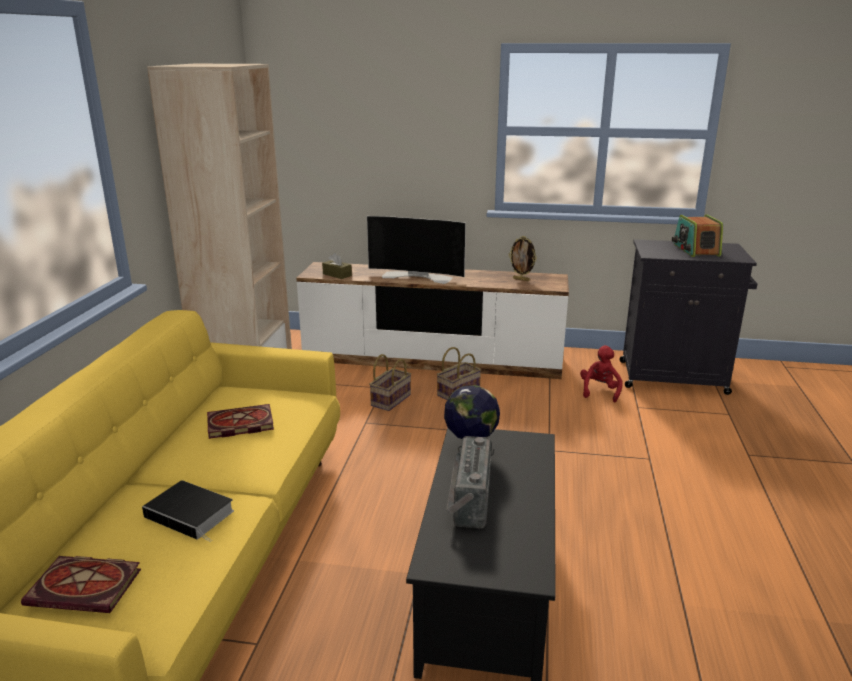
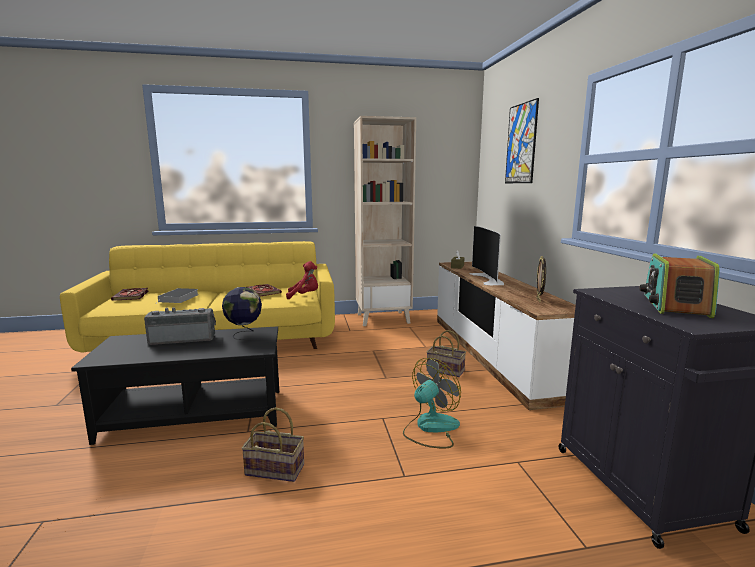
camera: 70 degrees right, 10 degrees down
(375, 100) = (521, 144): none -> picture
(390, 399) = (411, 351): basket -> basket (276, 469)
(577, 429) = (430, 428): none -> fan
(599, 391) = (528, 434): red plush toy -> red plush toy (304, 296)
(695, 250) = (674, 306): radio -> radio turned 45 degrees counterclockwise

